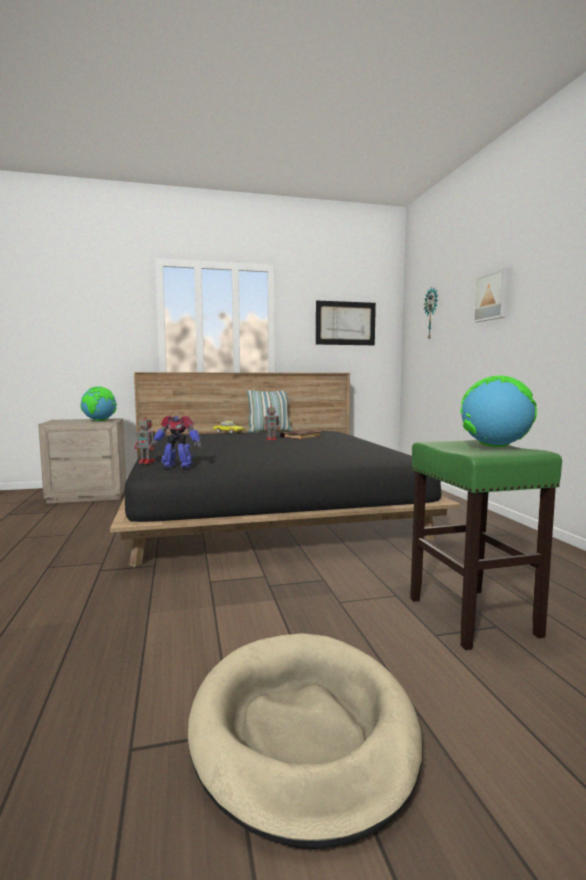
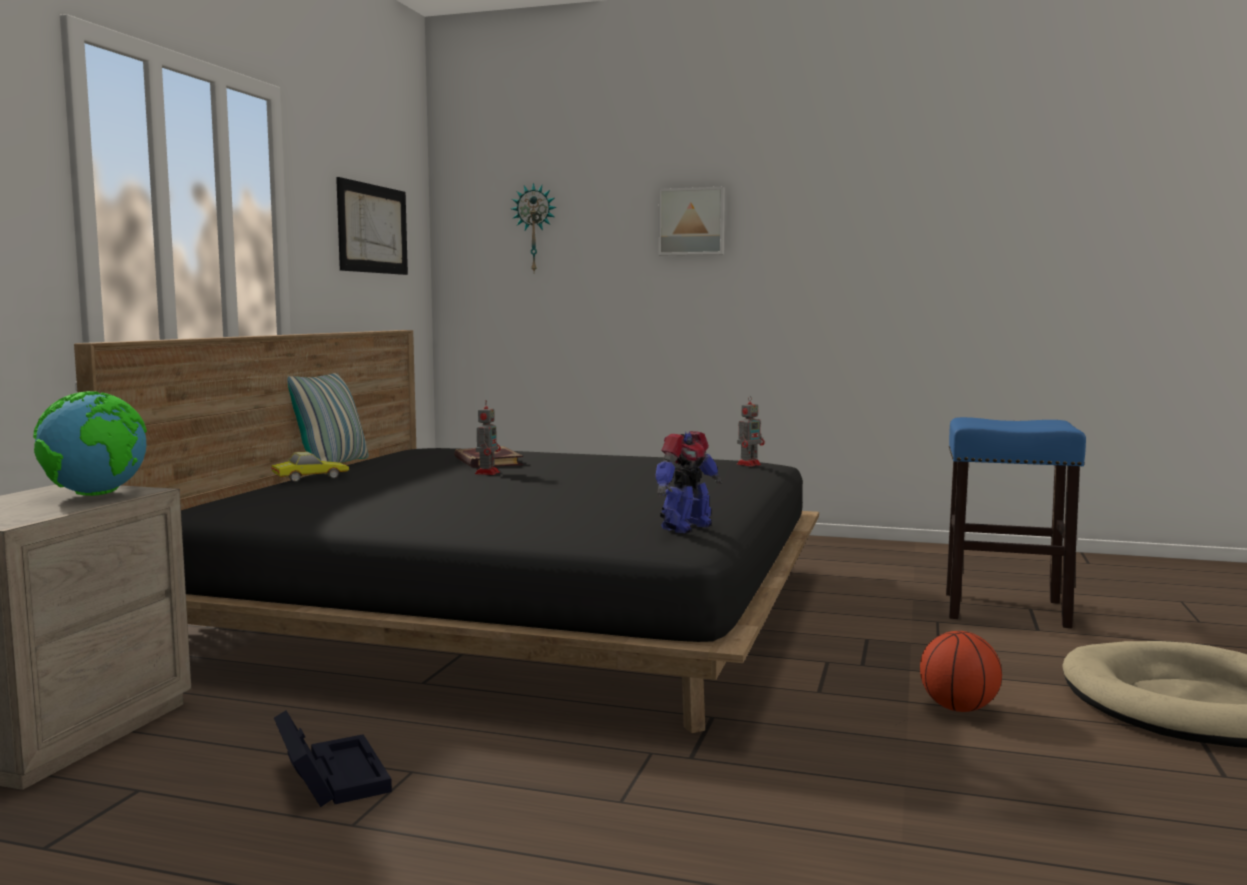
camera: 60 degrees left, 0 degrees up
(63, 526) = (330, 776): none -> black storage box
(147, 462) = (605, 537): toy robot -> toy robot (749, 464)
(211, 622) = (958, 709): none -> basketball
(470, 615) = (1003, 610): green stool -> blue stool
(494, 446) = (1014, 422): globe -> none

